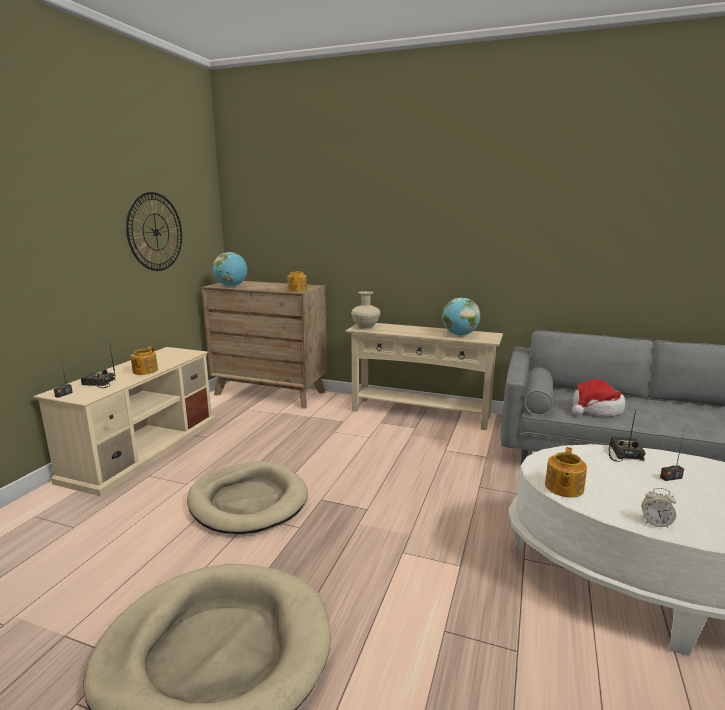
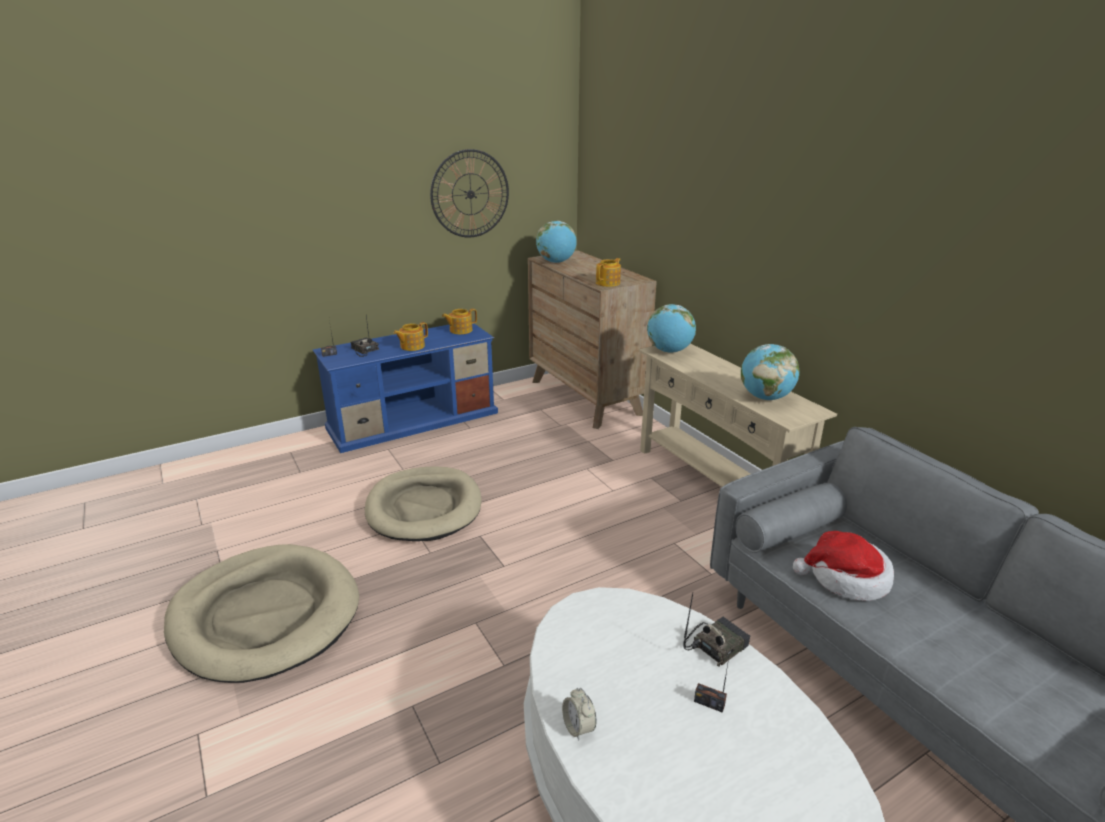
camera: 40 degrees right, 10 degrees up
(144, 448) = (414, 420): beige tv stand -> blue tv stand
(366, 327) = (669, 351): beige vase -> globe
(563, 488) = (563, 638): teapot -> teapot (460, 330)

